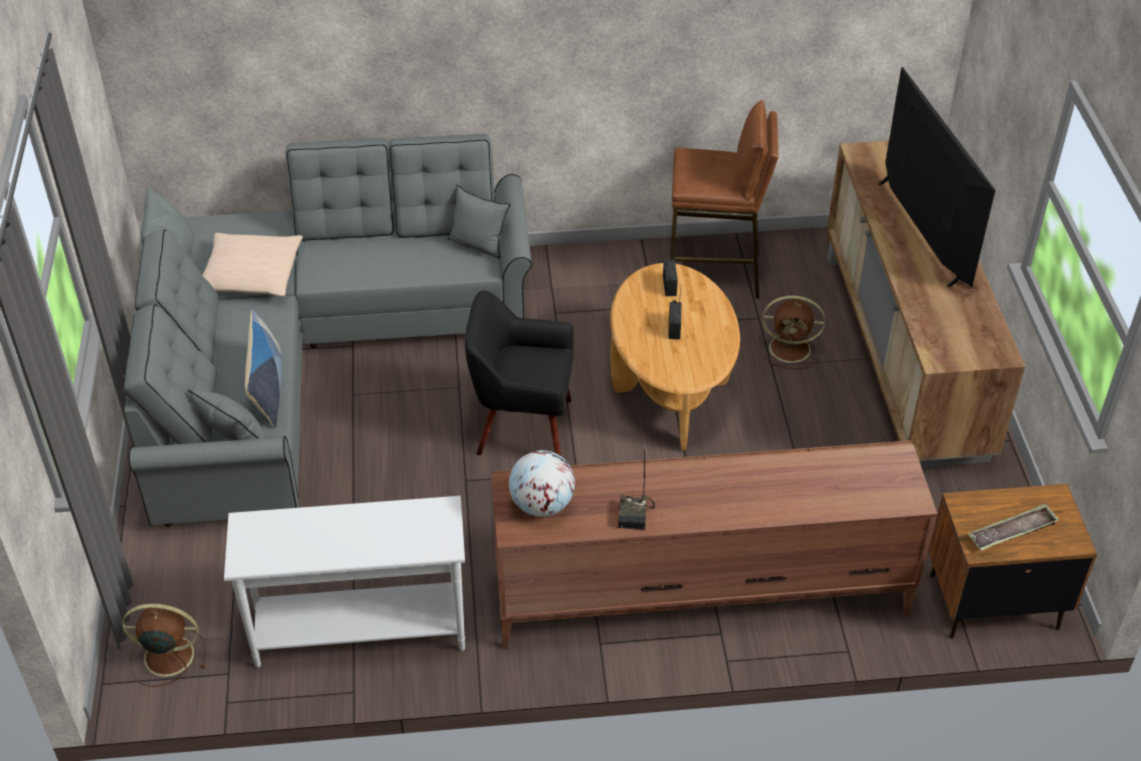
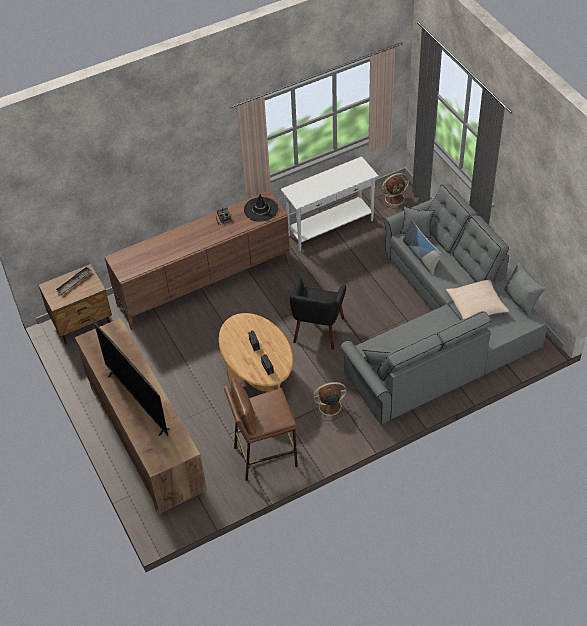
camera: 160 degrees right, 5 degrees up
(522, 427) = (317, 330): black armchair -> black armchair turned 120 degrees clockwise
(542, 505) = (261, 209): globe -> black hat
(792, 348) = (205, 420): brown fan -> brown fan (329, 406)

